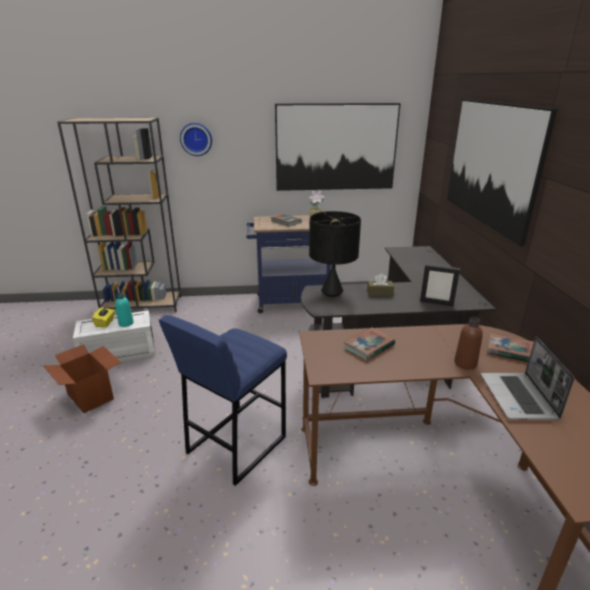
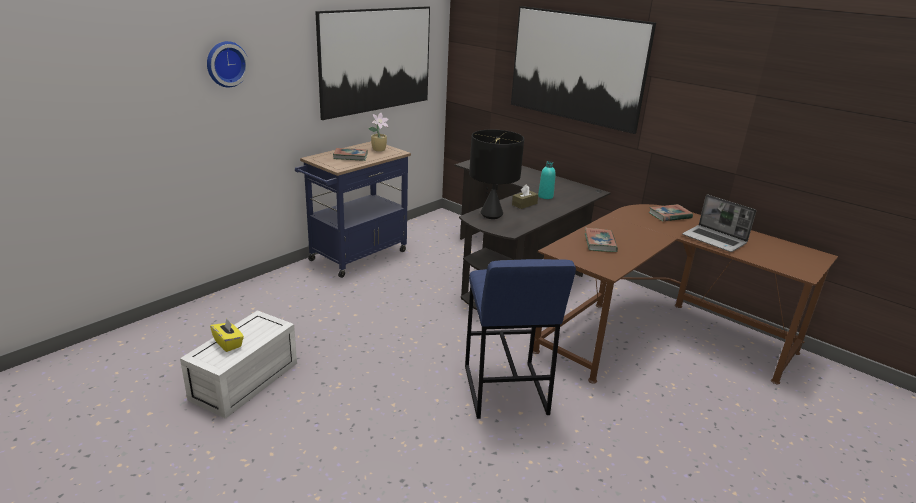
camera: 45 degrees left, 0 degrees up
(91, 396) = (295, 433): cardboard box -> none
(126, 323) = (258, 333): turquoise bottle -> turquoise bottle (545, 196)
(142, 305) = (174, 322): bookcase -> none
(436, 302) = (572, 199): picture frame -> none
(465, 363) = (663, 231): brown bottle -> none

